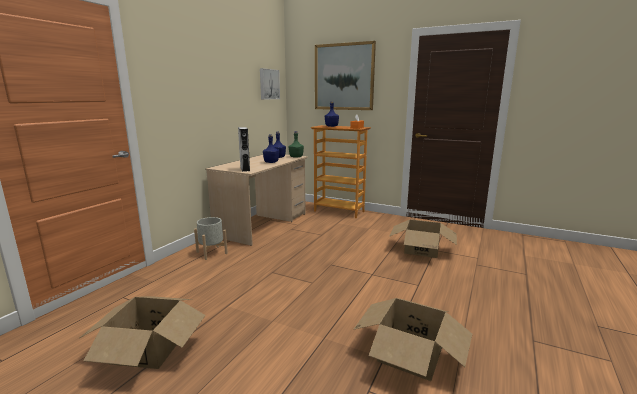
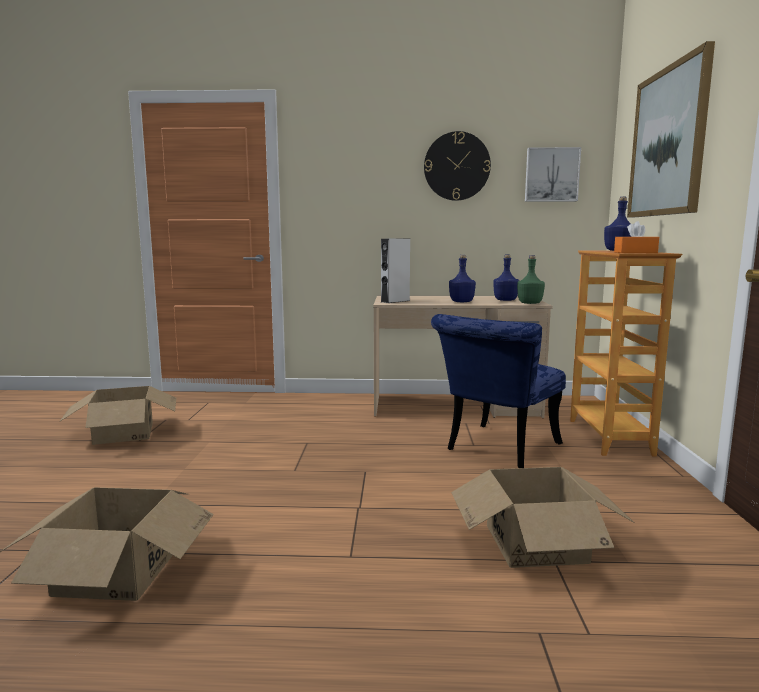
camera: 65 degrees right, 5 degrees down
(211, 253) = (332, 405): grey planter -> none
(233, 77) = (457, 166): none -> wall clock
(331, 232) = (497, 449): none -> blue chair

